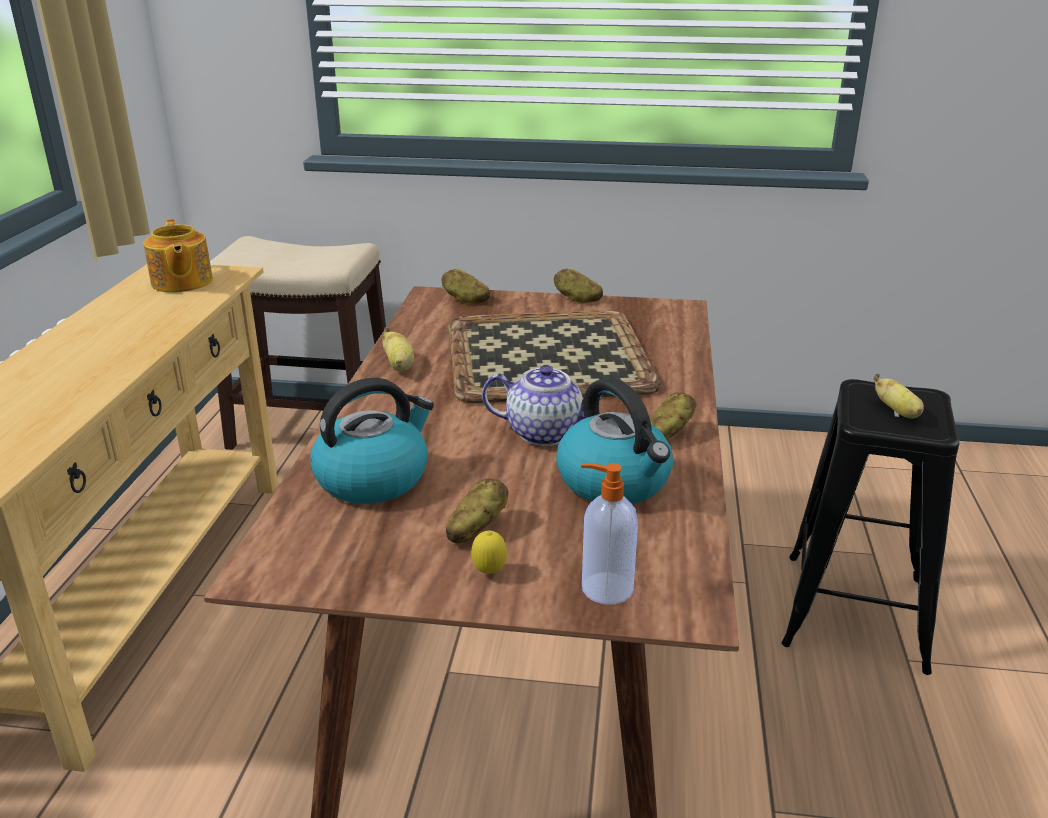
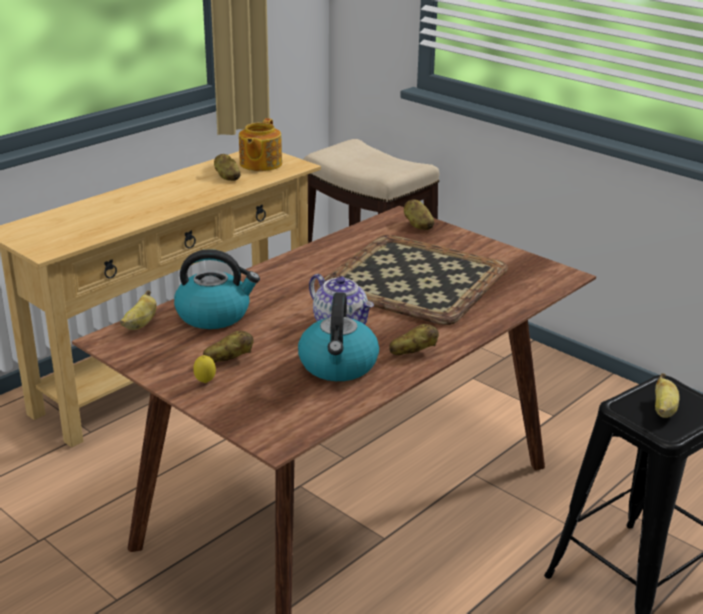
camera: 35 degrees right, 0 degrees up
(399, 366) = (314, 256): banana -> banana (140, 324)
(577, 299) = (496, 247): potato -> potato (227, 177)
(605, 588) = (250, 413): soap dispenser -> none

